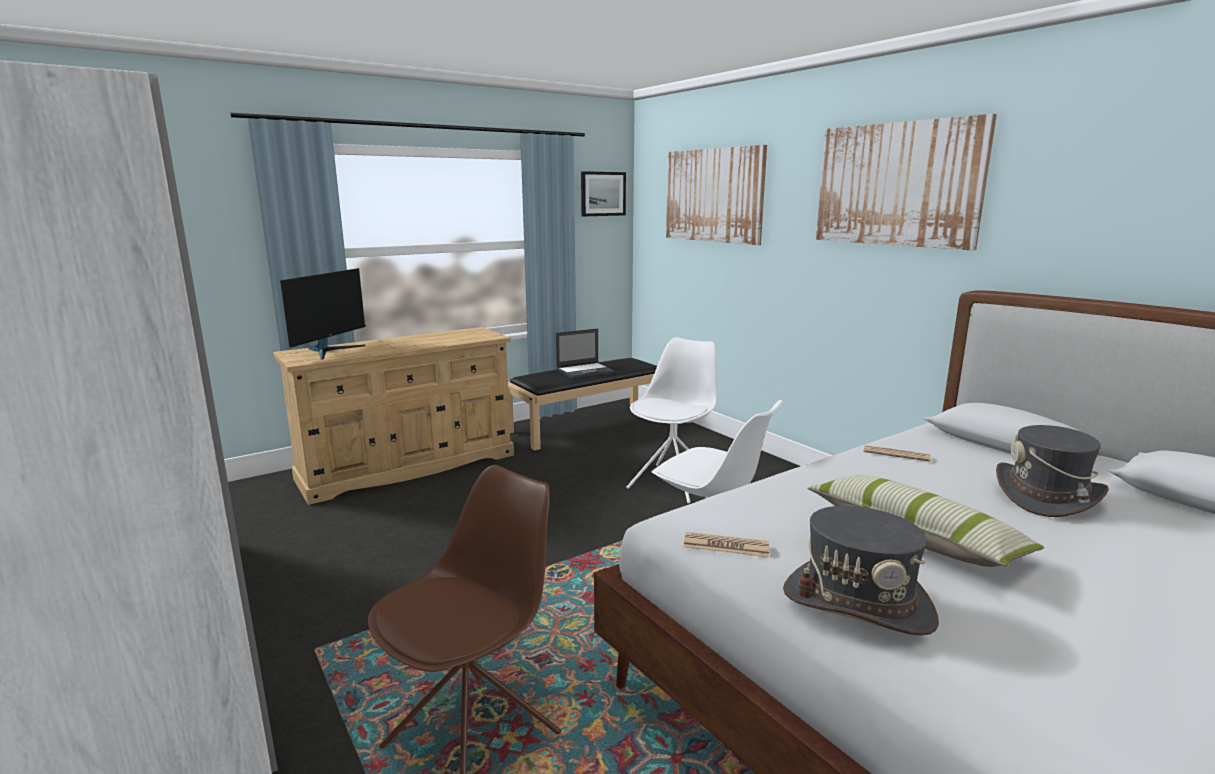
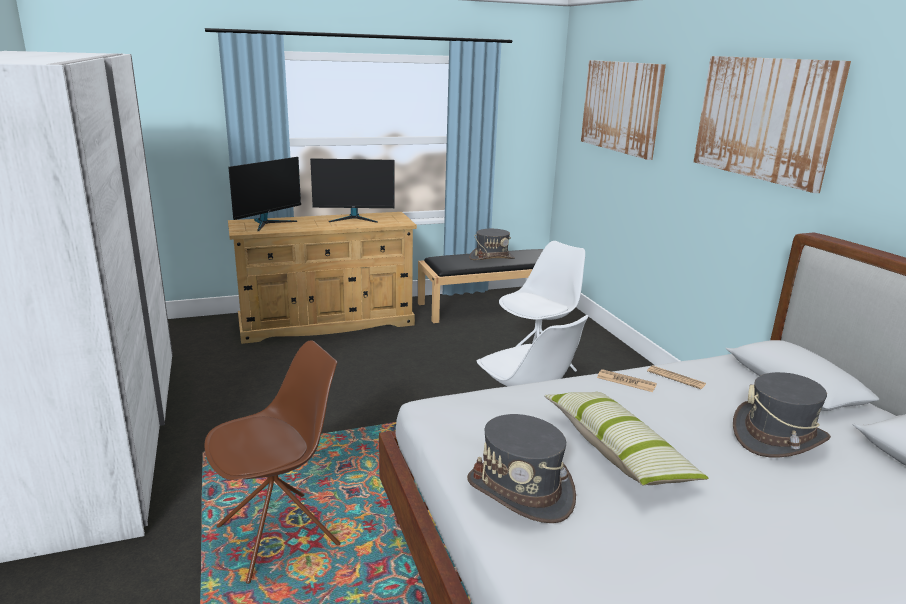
camera: 15 degrees right, 5 degrees up
(433, 337) = (354, 218): none -> monitor
(585, 371) = (491, 258): laptop -> grey hat
(602, 194) = (529, 95): picture -> none
(726, 546) = (458, 430): newspaper -> newspaper (626, 381)

